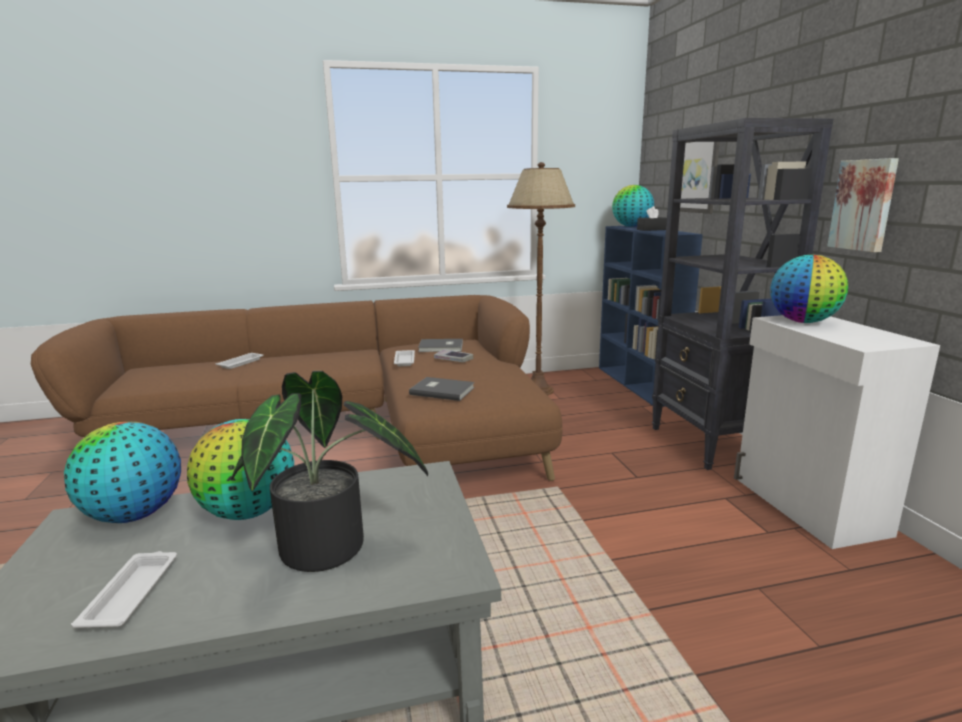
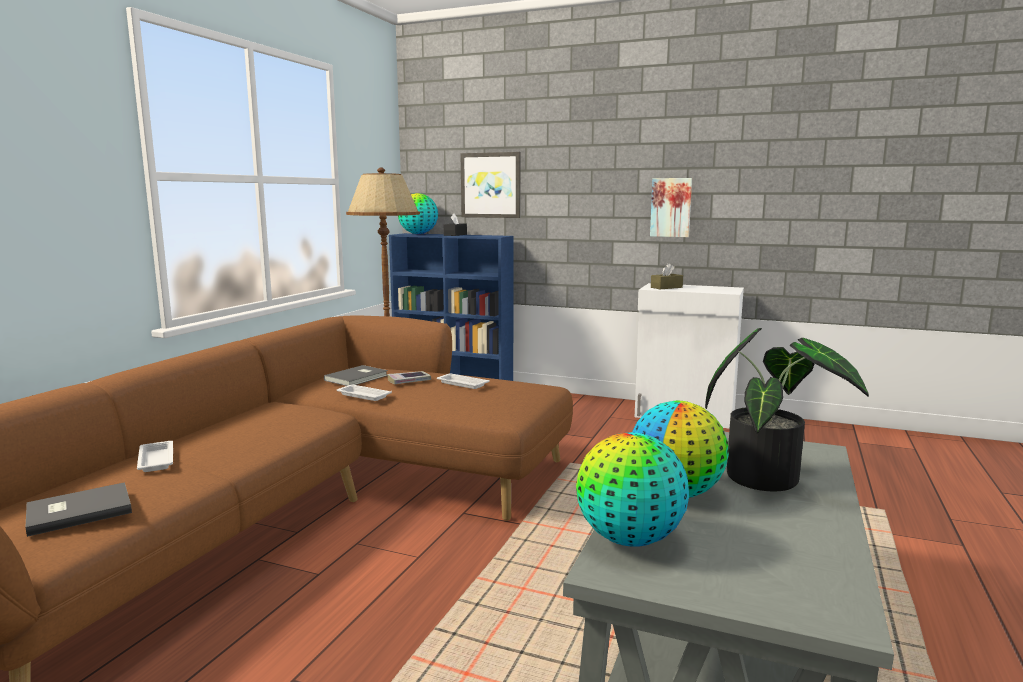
camera: 55 degrees left, 5 degrees down
(132, 593) = (784, 547): white tray -> white tray (461, 384)
(442, 390) = (483, 401): grey book -> grey book (78, 511)
(711, 443) = (581, 404): black bookcase -> none
(803, 322) = (666, 287): globe -> brown tissue box

